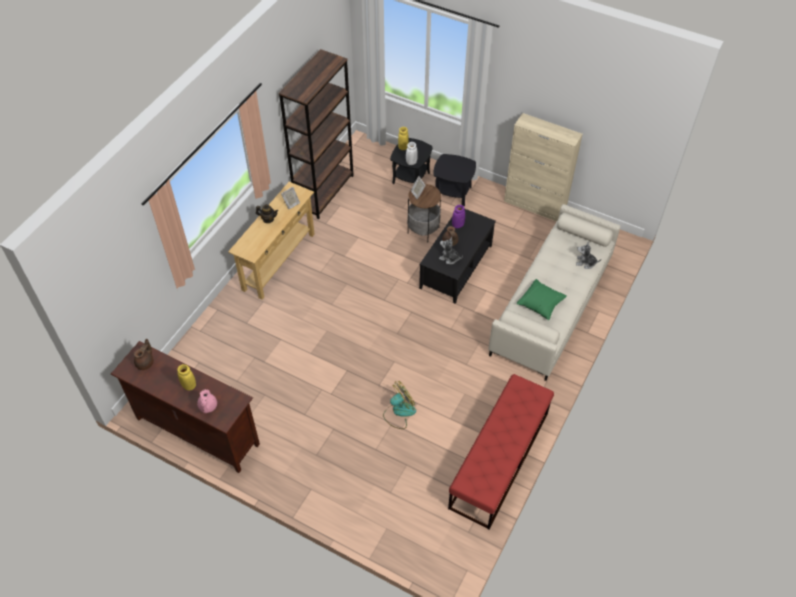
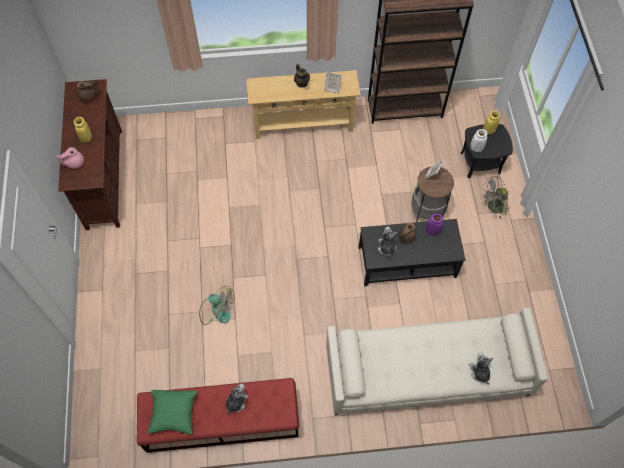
camera: 55 degrees right, 10 degrees up
(453, 193) = (492, 208): black side table -> grey fan
(507, 420) = (236, 401): none -> plush toy
(535, 206) = (540, 287): beige cabinet -> none
(541, 303) = (394, 358): green pillow -> green pillow (173, 413)

